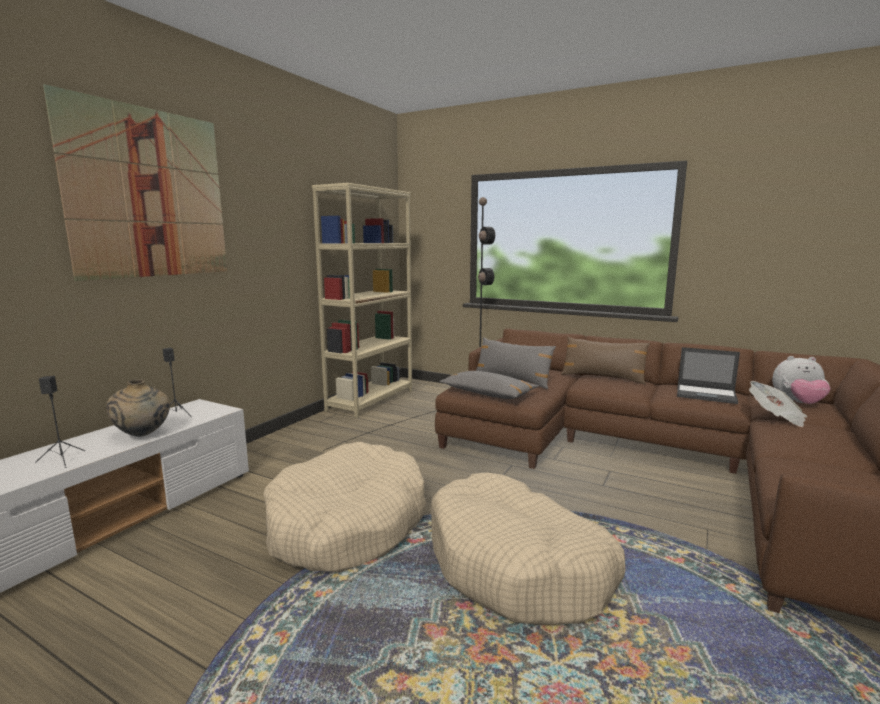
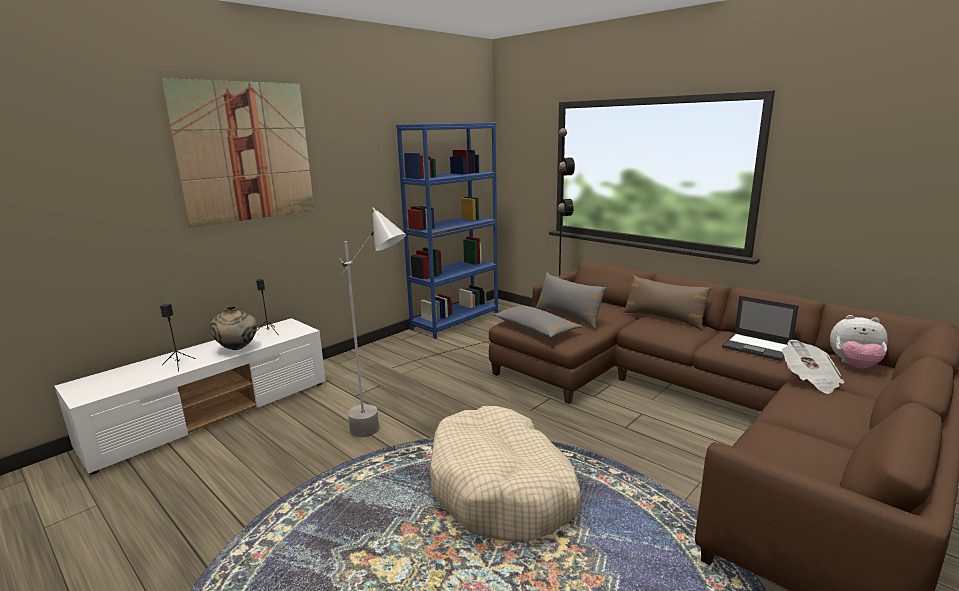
camera: 15 degrees right, 5 degrees up
(347, 524) = (383, 435): beige dog bed -> grey floor lamp
(371, 400) = (455, 321): beige bookcase -> blue bookcase

